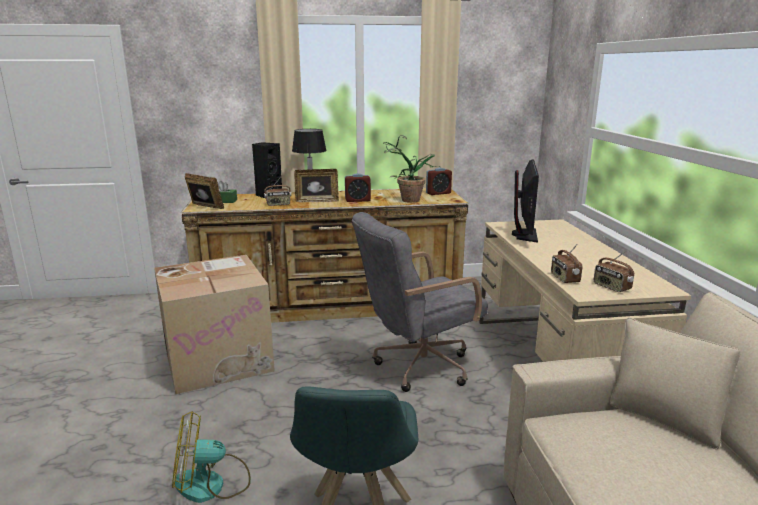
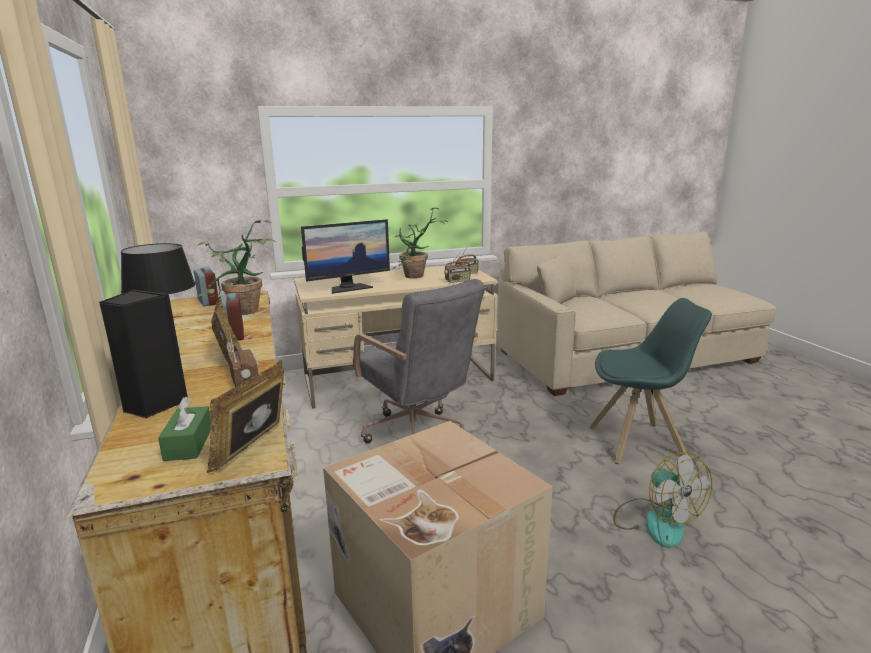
camera: 100 degrees left, 0 degrees up
(524, 235) = (349, 288): monitor -> monitor turned 150 degrees clockwise
(580, 261) = (416, 277): none -> potted plant

